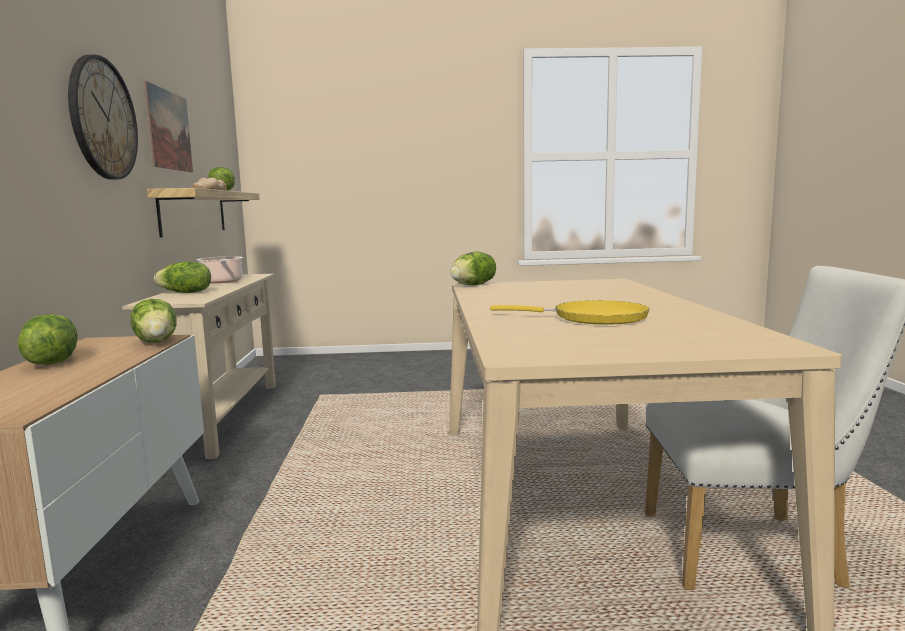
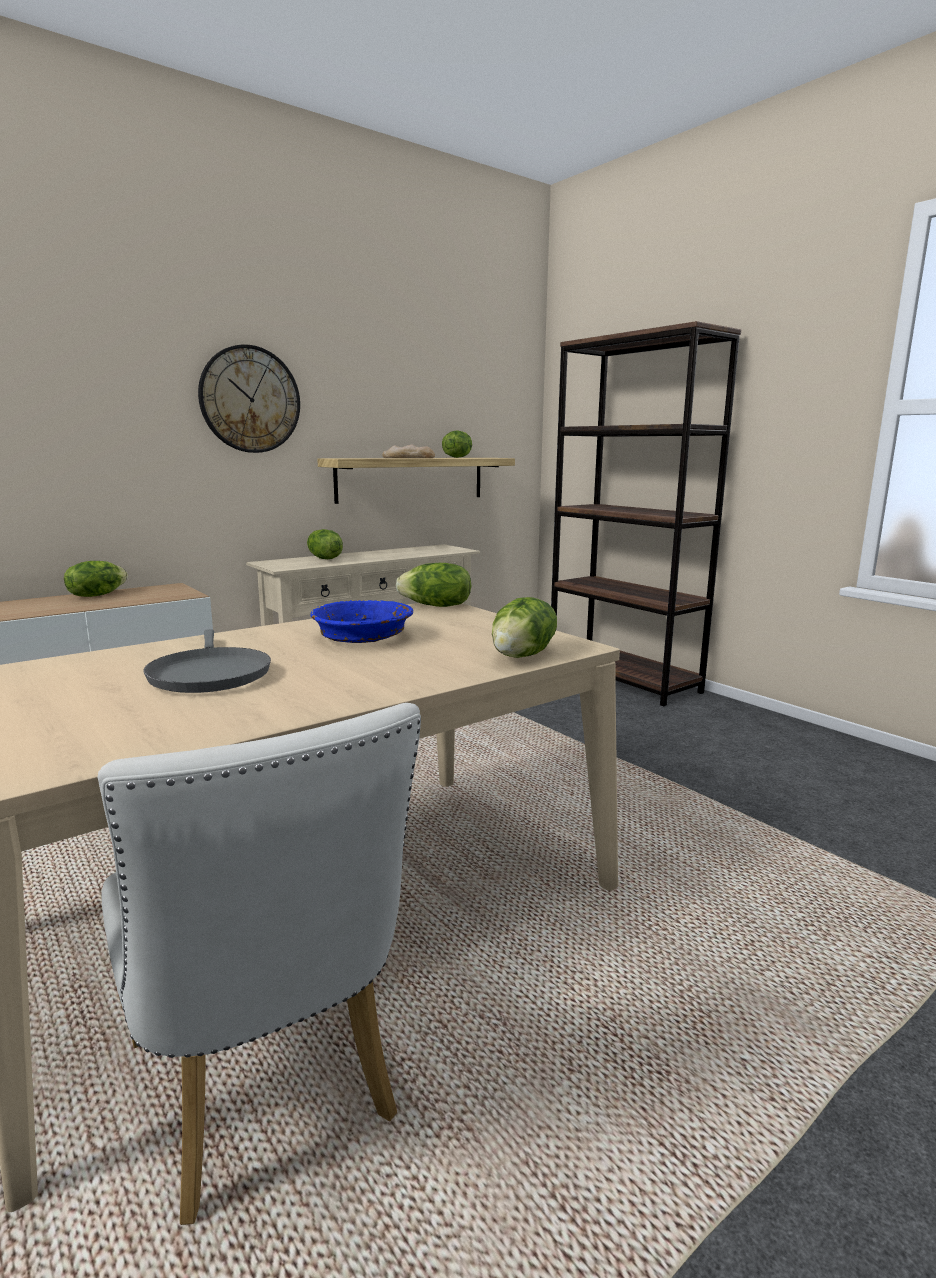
camera: 55 degrees right, 5 degrees up
(157, 341) = (174, 596): lettuce -> lettuce (523, 656)
(169, 130) = (373, 398): picture -> none
(222, 282) = (399, 552): cooking pot -> none
(380, 358) = (622, 679): none -> brown bookcase
(537, 297) = (363, 637): none -> blue bowl
(592, 318) = (209, 674): yellow frying pan -> grey frying pan

